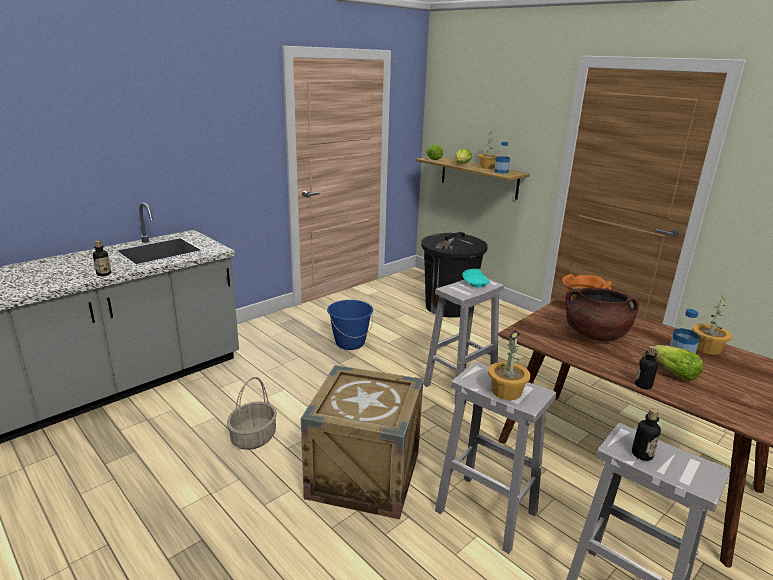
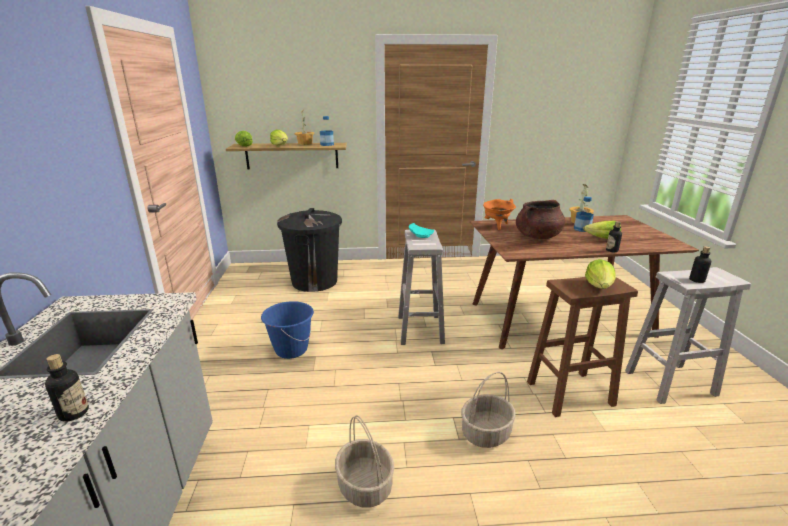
camera: 50 degrees left, 0 degrees up
(364, 475) = (486, 434): crate -> basket
(484, 511) = (568, 394): white stool -> brown stool
(507, 391) = (599, 286): potted plant -> lettuce

